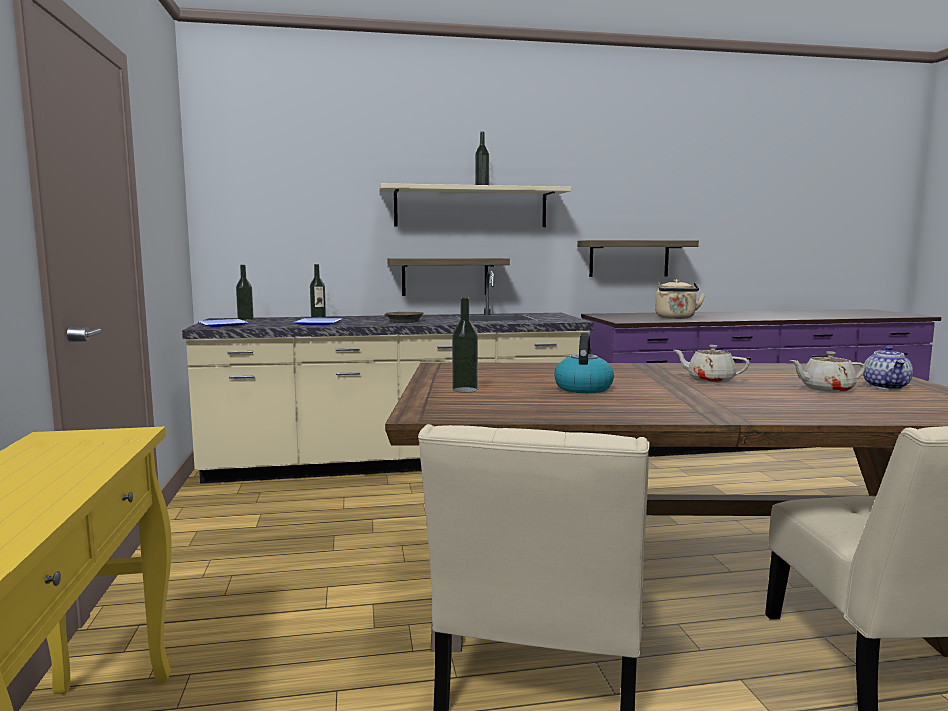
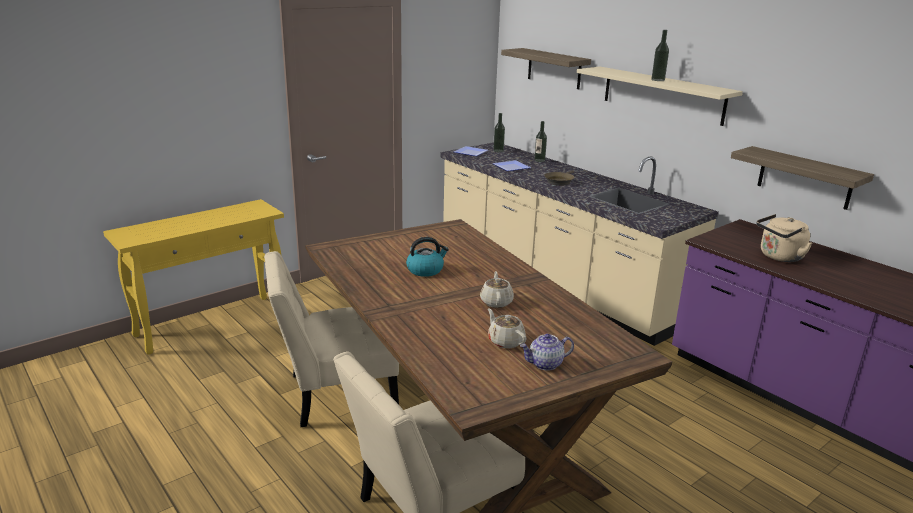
camera: 60 degrees right, 15 degrees up
(445, 276) = (634, 150): shelf -> shelf (554, 68)
(465, 390) = (390, 244): bottle -> none

